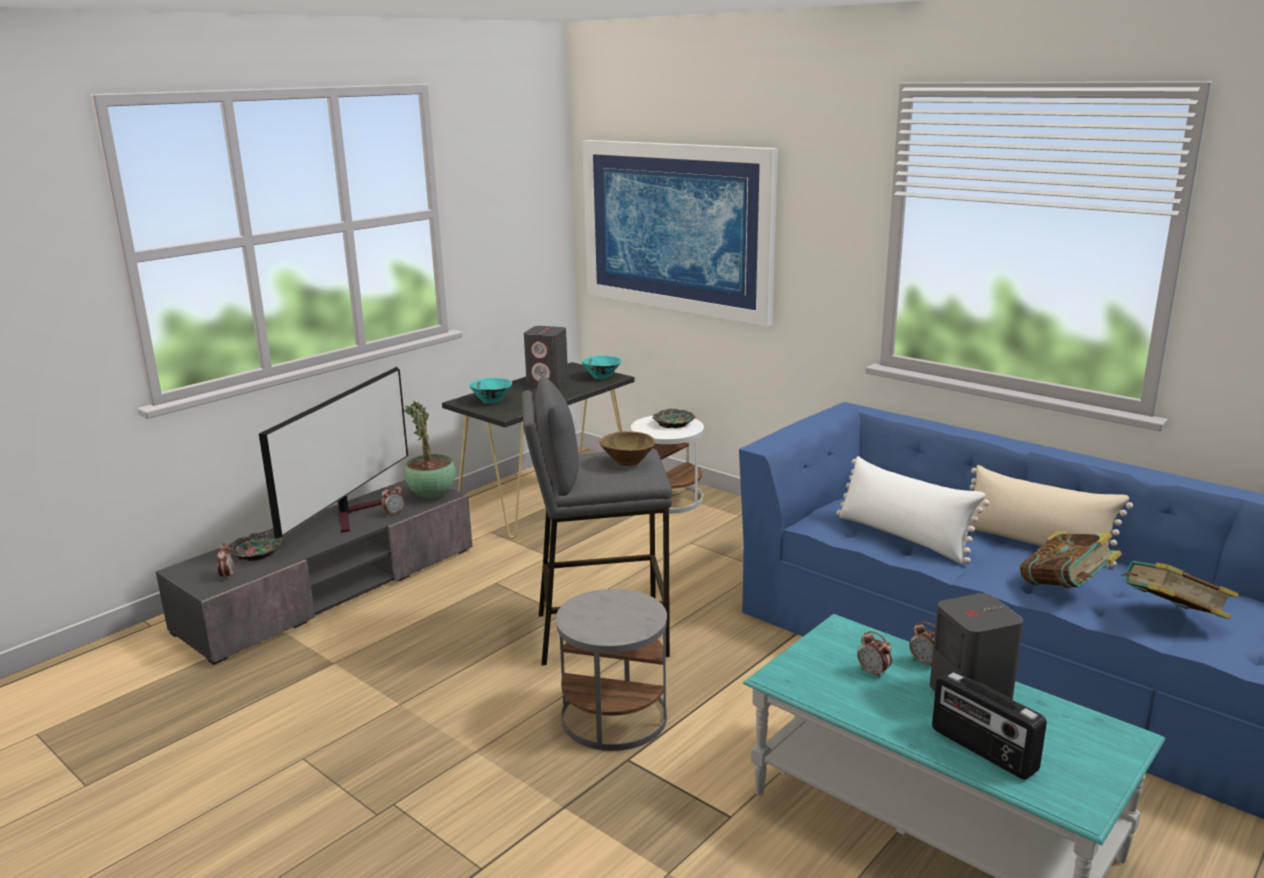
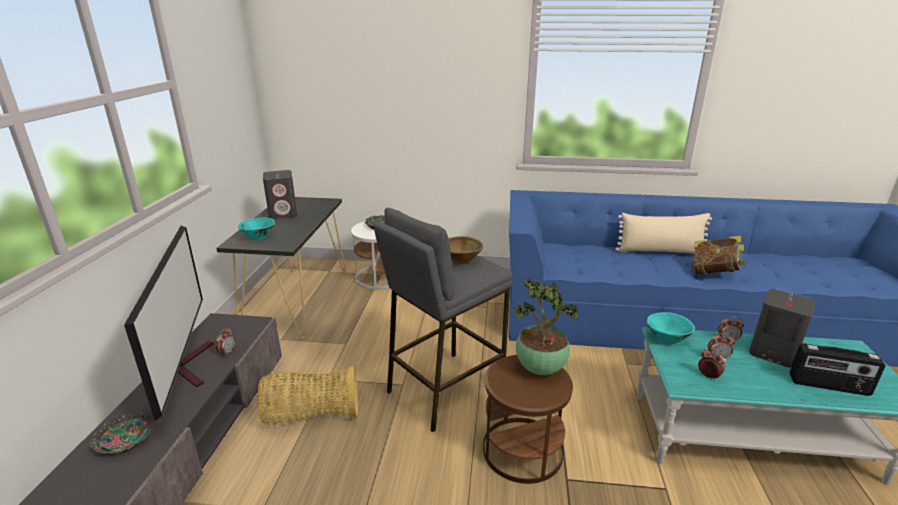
camera: 35 degrees left, 5 degrees up
(227, 576) = (116, 479): alarm clock -> alarm clock (708, 376)
(432, 496) = (245, 327): potted plant -> potted plant (541, 370)
(446, 607) = (311, 414): none -> basket
(602, 377) = (319, 202): turquoise bowl -> turquoise bowl (667, 339)
(613, 716) = (522, 450): grey side table -> brown side table
(676, 228) = (356, 86): picture -> none
(903, 537) = (607, 265): white pillow -> none
(1170, 618) = (771, 274): book -> none

